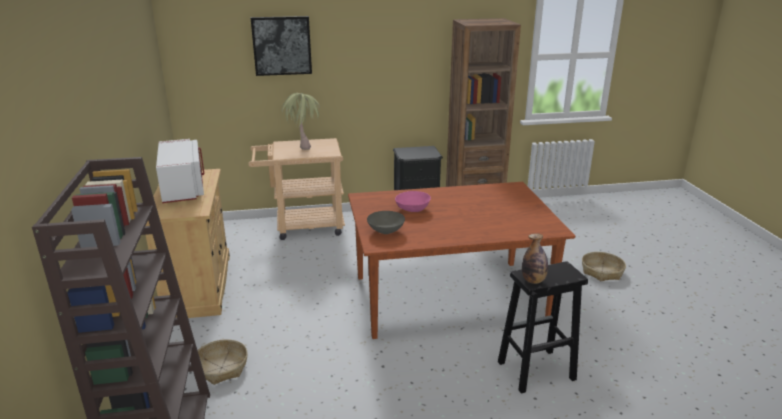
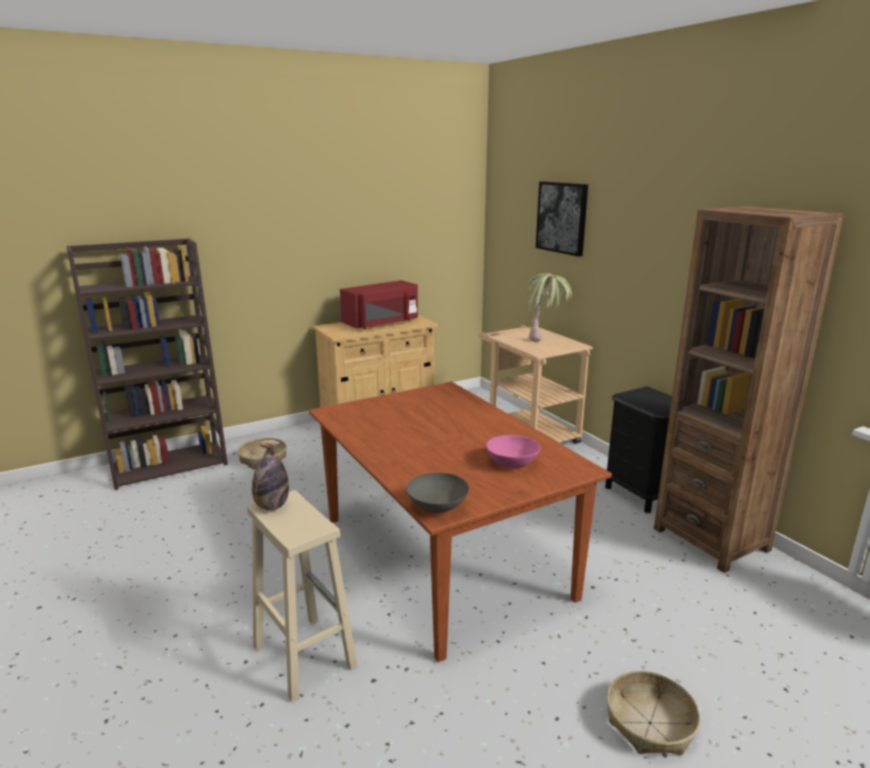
camera: 70 degrees right, 5 degrees down
(184, 188) = (382, 323): white microwave -> red microwave
(386, 231) = (364, 411): grey bowl -> grey bowl (437, 508)
(413, 209) = (435, 415): pink bowl -> pink bowl (513, 463)
(535, 371) = (303, 656): black stool -> beige stool

